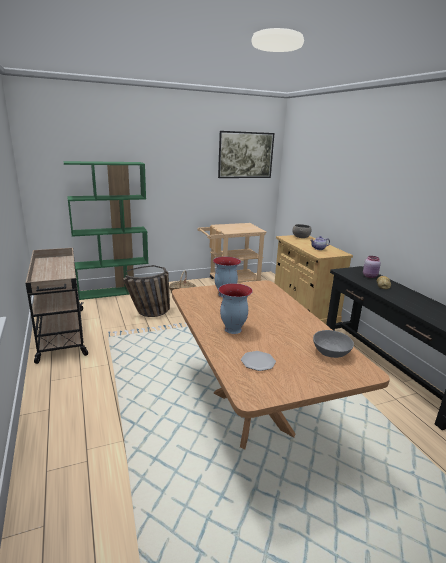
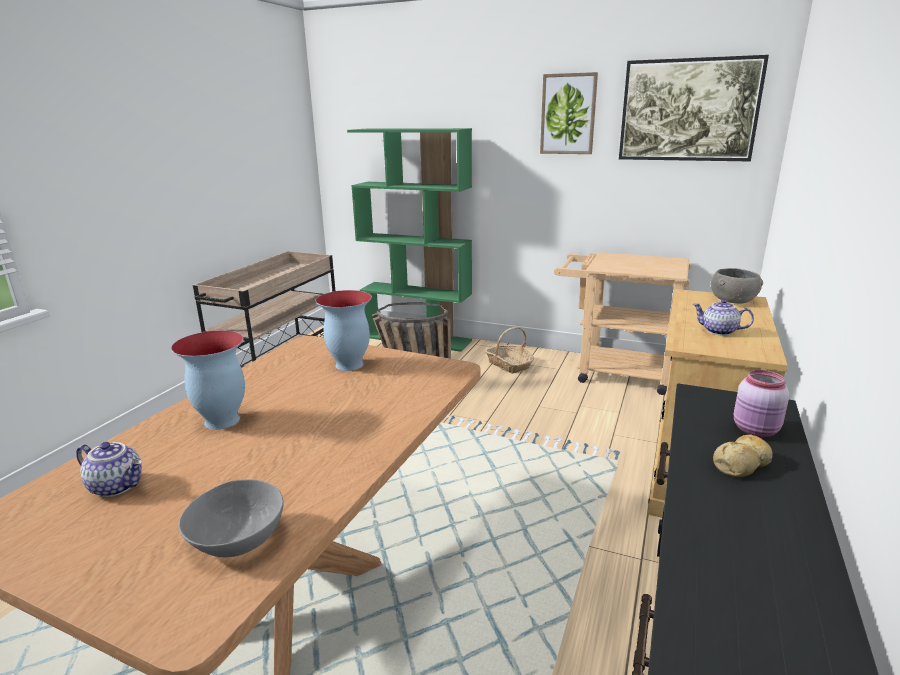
camera: 45 degrees right, 0 degrees up
(192, 155) = (568, 114): none -> picture
(257, 362) = (118, 486): plate -> teapot

